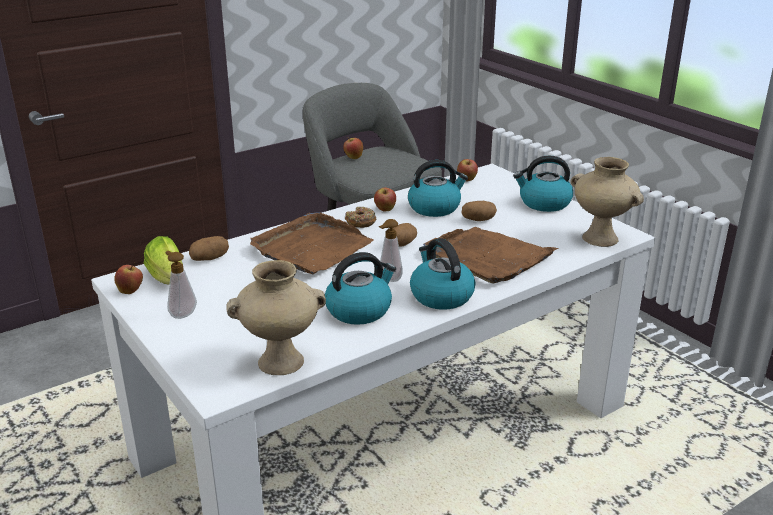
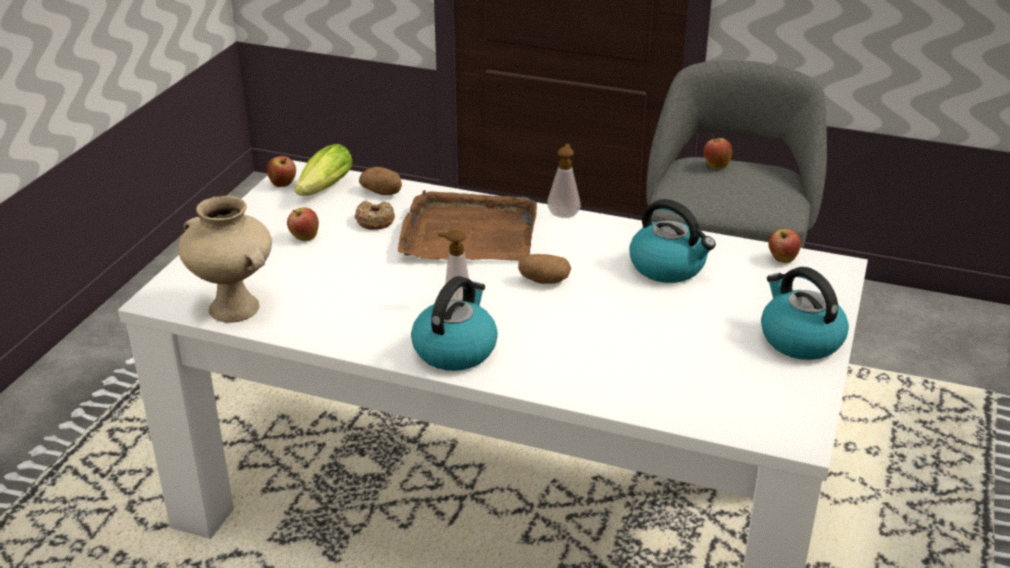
camera: 55 degrees right, 5 degrees up
(182, 314) = (268, 225): soap dispenser -> soap dispenser (563, 214)
(359, 310) = (371, 311): kettle -> none
(361, 222) = (565, 236): donut -> donut (374, 221)
(385, 210) = (616, 239): apple -> apple (304, 238)
(478, 220) = (678, 308): potato -> none
(488, 257) = (585, 349): brown tray -> none
(601, 238) = (755, 419): beige vase -> none

